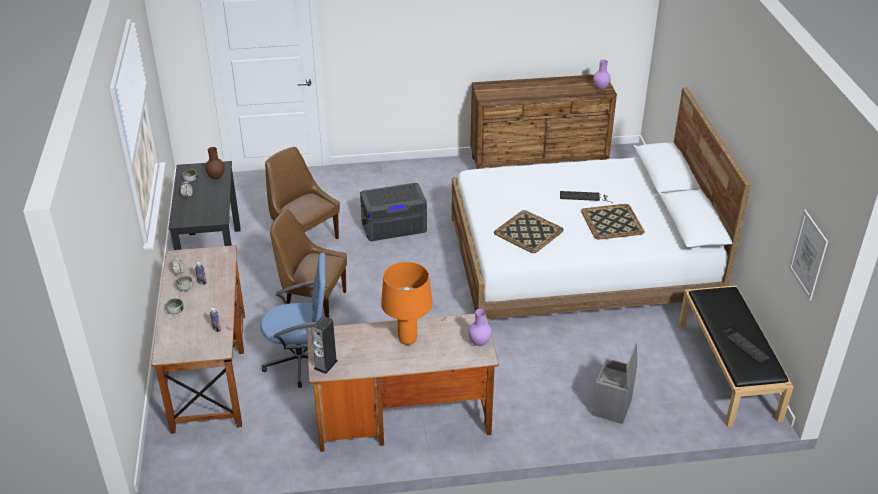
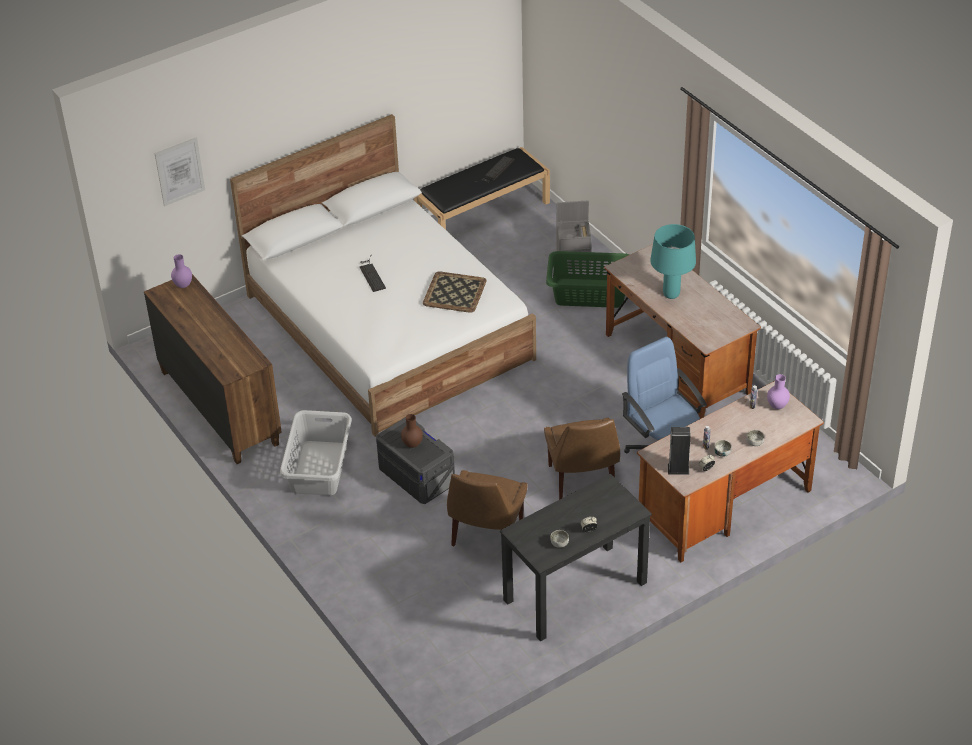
camera: 115 degrees left, 5 degrees up
(216, 177) = (540, 525): brown vase -> brown vase (413, 444)
(325, 364) = (736, 326): speaker -> speaker (678, 469)
(408, 340) = (671, 294): orange table lamp -> turquoise table lamp
(439, 187) = (318, 468): none -> grey laundry basket
(480, 343) = (642, 257): purple vase -> purple vase (776, 406)
(550, 398) = (590, 293): none -> green laundry basket
(612, 222) = (402, 248): tray -> none
(808, 255) = (487, 67): picture -> picture (180, 171)

